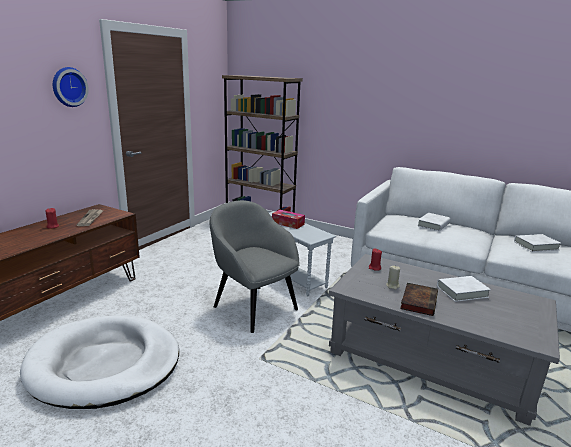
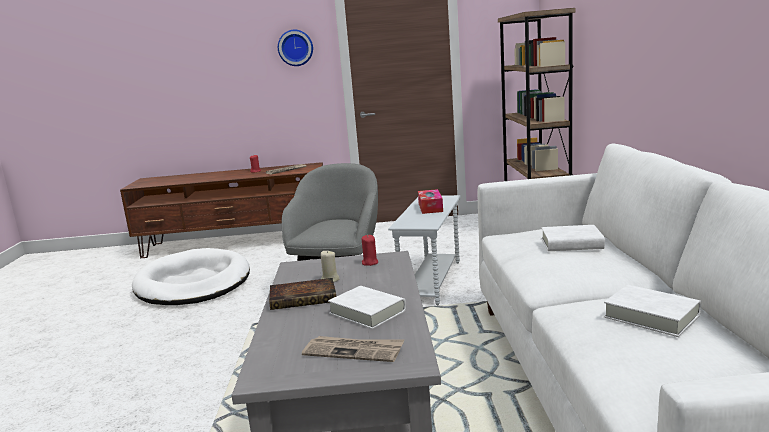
camera: 60 degrees right, 5 degrees down
(516, 310) = (354, 351): none -> newspaper

